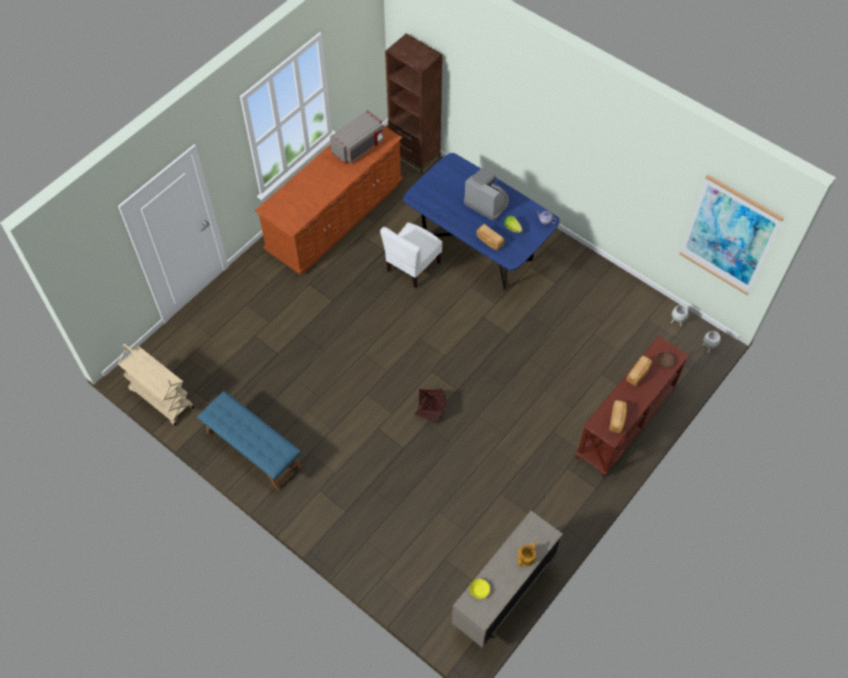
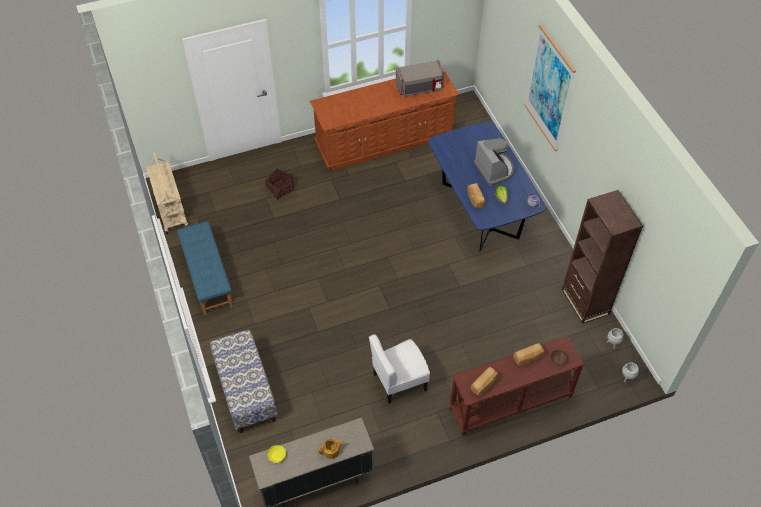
camera: 30 degrees right, 5 degrees down
(375, 545) = (246, 391): none -> bench
(412, 267) = (418, 202): white chair -> white chair (399, 381)
(414, 155) = (477, 121): brown bookcase -> brown bookcase (585, 301)
(430, 410) = (358, 313): basket -> basket (280, 189)
(729, 236) = (667, 273): picture -> picture (549, 88)

